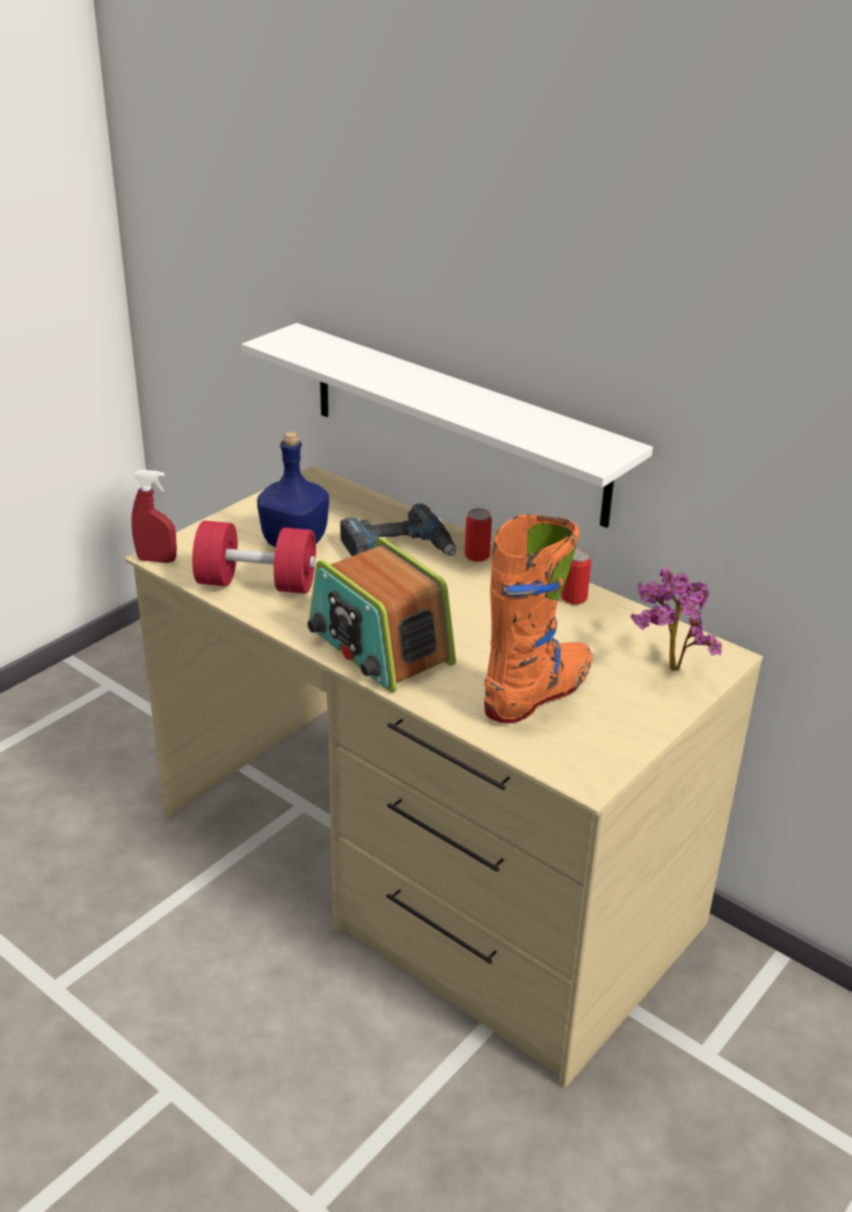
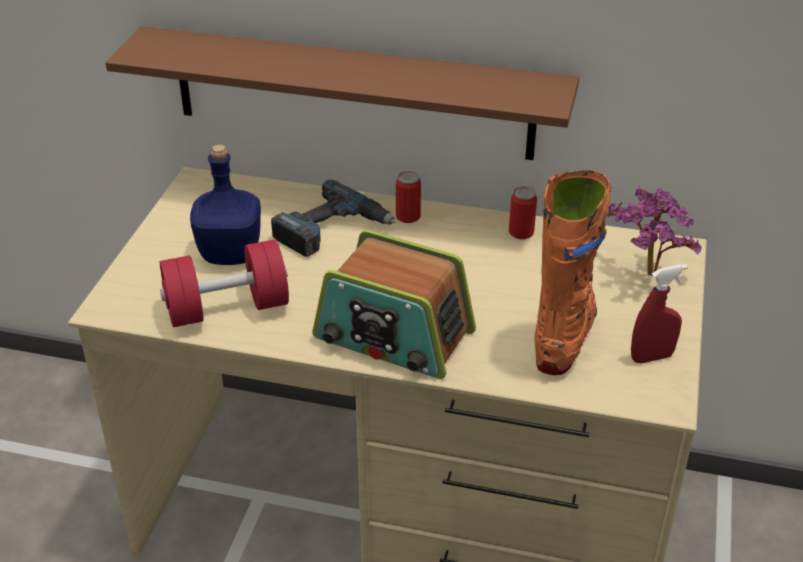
camera: 25 degrees left, 5 degrees up
(157, 560) = (105, 314): red spray bottle -> red spray bottle (651, 357)
(456, 423) = (352, 93): white shelf -> brown shelf

